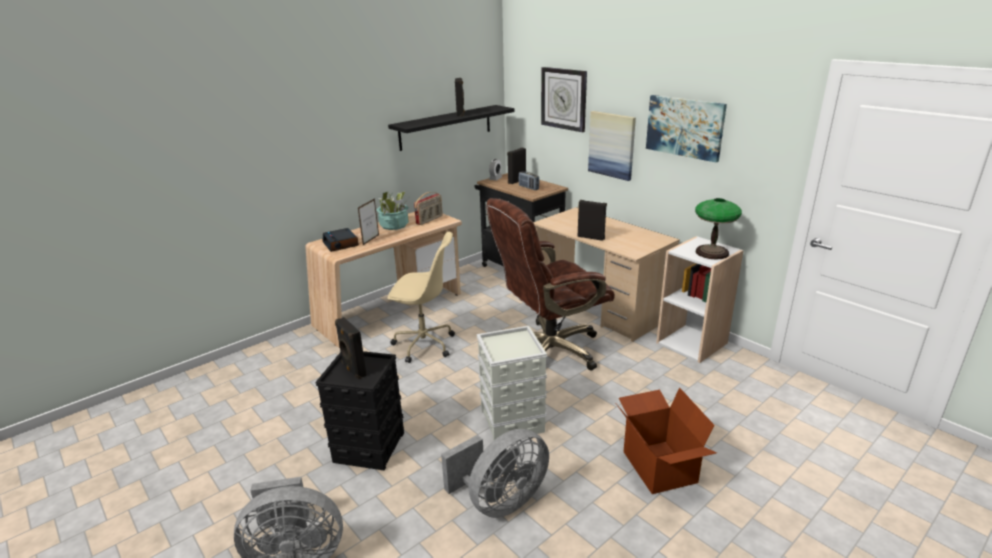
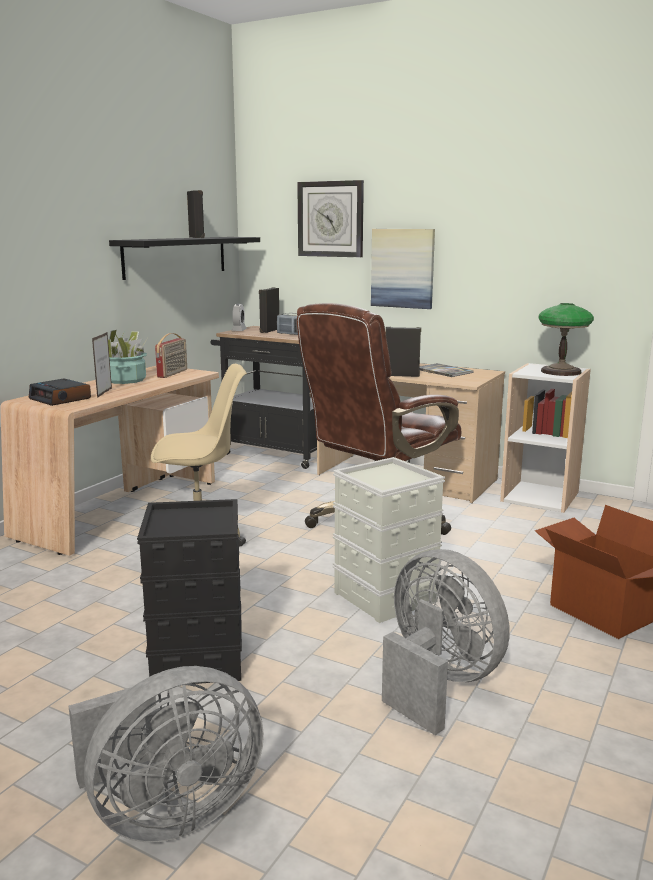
camera: 20 degrees left, 10 degrees down
(353, 370) = (183, 522): black speaker -> none
(500, 501) = (438, 682): grey fan -> grey fan turned 75 degrees counterclockwise
(629, 234) = (444, 371): none -> book
(685, 127) = (502, 231): picture -> none

